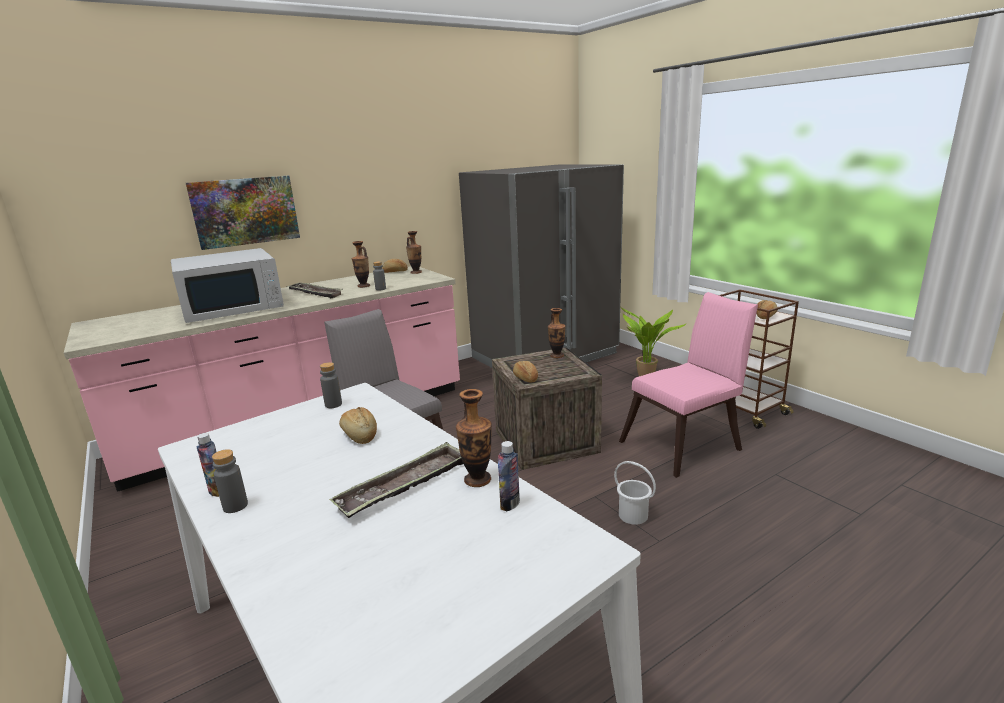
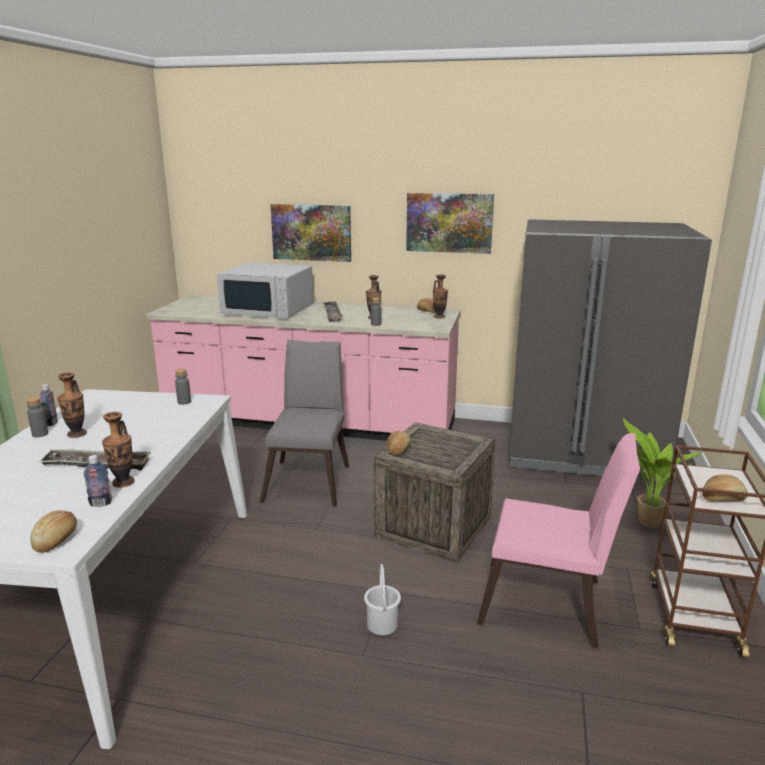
camera: 45 degrees right, 0 degrees up
(359, 435) = (150, 426): bread -> bread (57, 540)
(392, 183) = (449, 222): none -> picture
(557, 356) = (468, 443): vase -> vase (77, 434)

